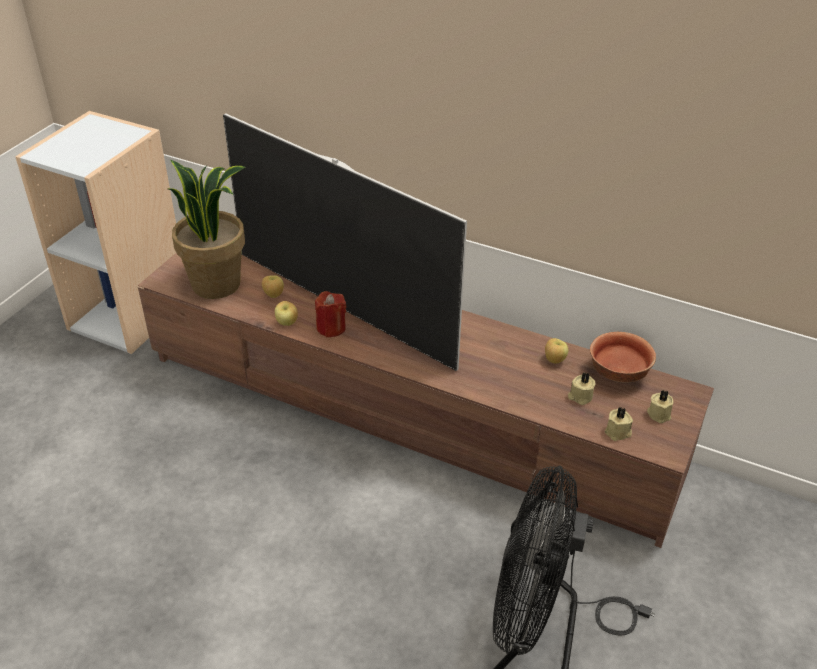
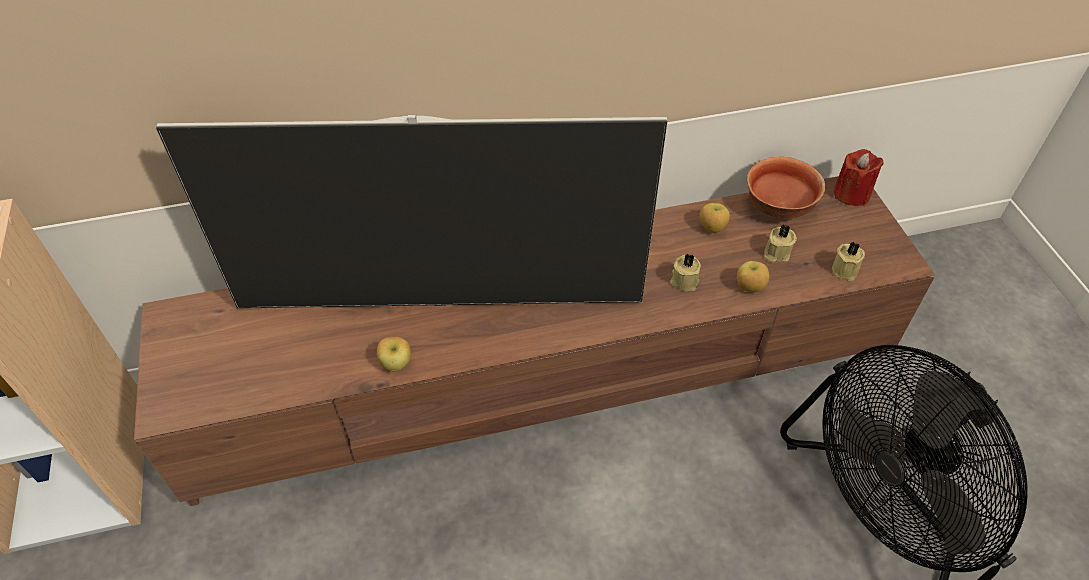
camera: 40 degrees left, 10 degrees up
(217, 284) = (248, 368): potted plant -> none
(273, 295) = (339, 338): apple -> apple (749, 287)
(331, 328) = (454, 336): red candle -> red candle (851, 194)
(659, 414) = (853, 227): beige candle -> beige candle (684, 280)

